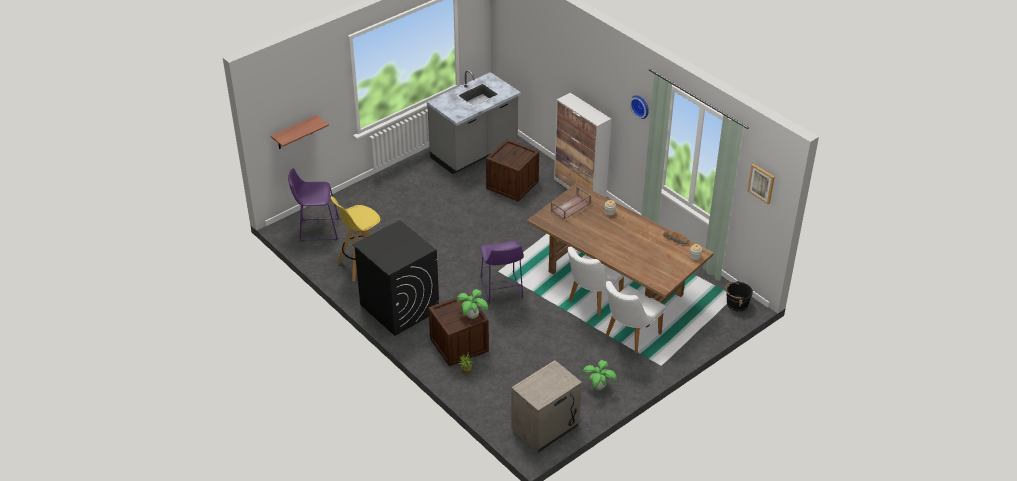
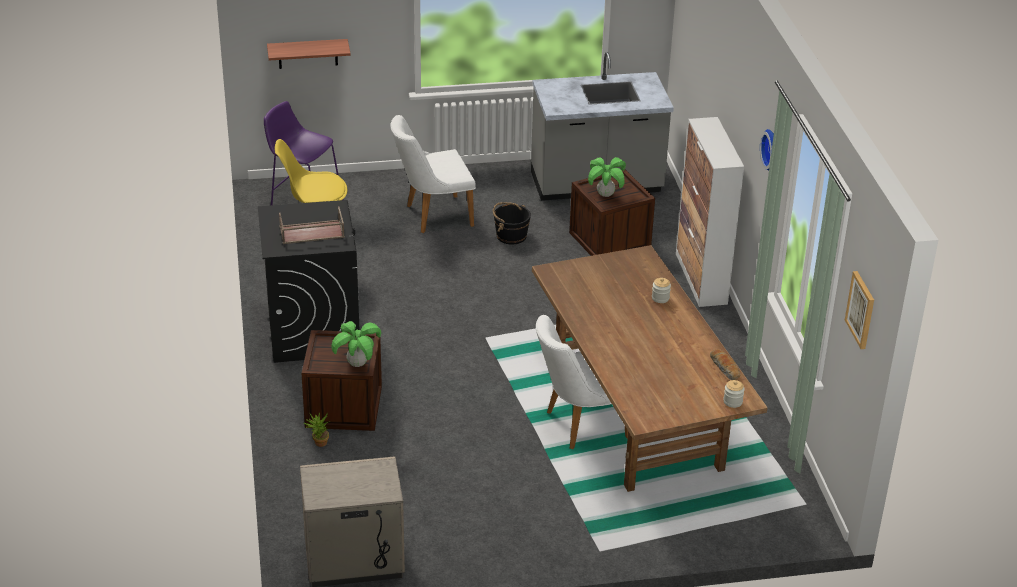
camera: 30 degrees right, 5 degrees down
(502, 290) = (467, 363): purple stool -> none
(570, 207) = (609, 272): brown tray -> brown tray (311, 232)
(598, 387) = (479, 541): potted plant -> potted plant (605, 195)
(629, 336) = (589, 493): white chair -> white chair (432, 215)
(736, 304) = (798, 516): black bucket -> black bucket (511, 236)

